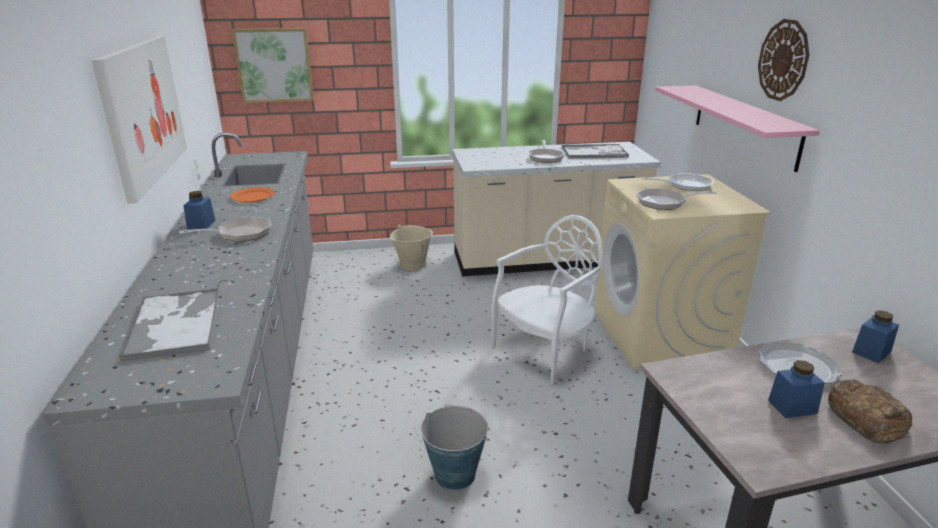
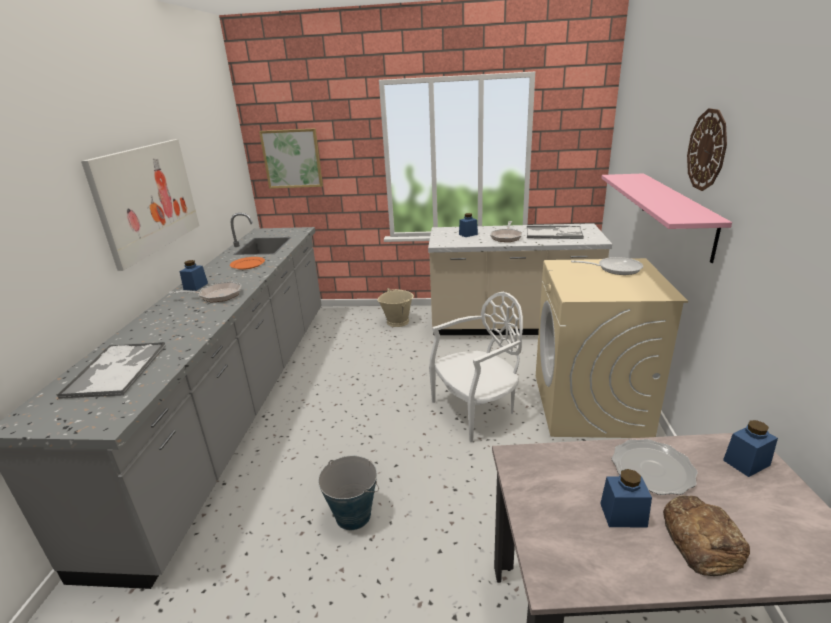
camera: 15 degrees right, 0 degrees up
(500, 156) = (468, 234): none -> blue jar
(665, 203) = (583, 286): frying pan -> none

